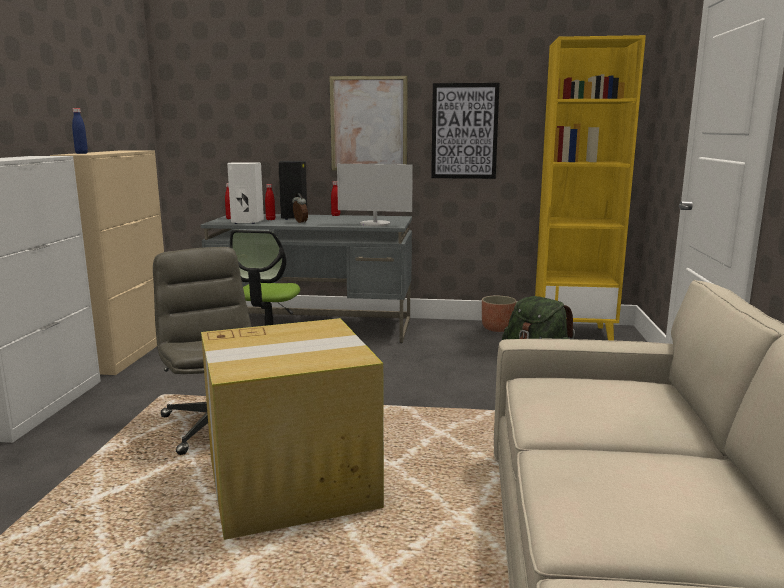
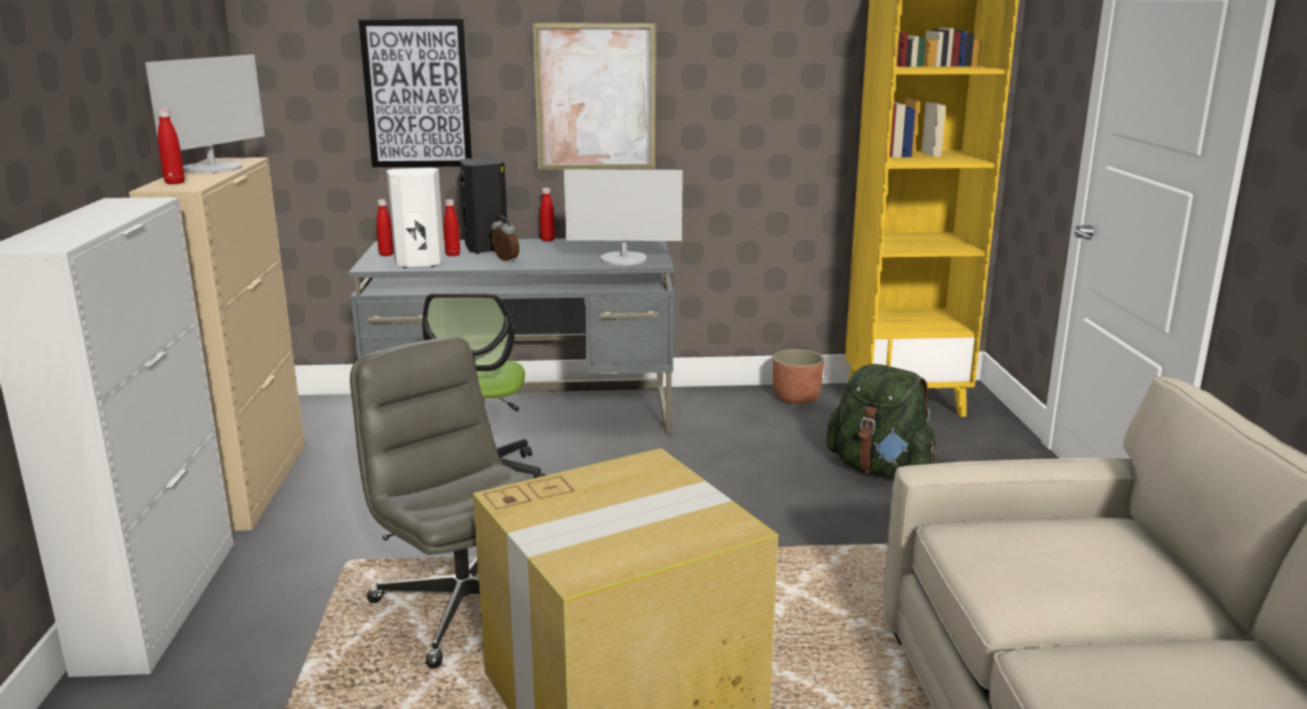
camera: 10 degrees left, 5 degrees up
(81, 153) = (175, 183): blue bottle -> red bottle
(114, 151) = (213, 168): none -> monitor
(464, 131) = (743, 108): picture -> picture (417, 94)

